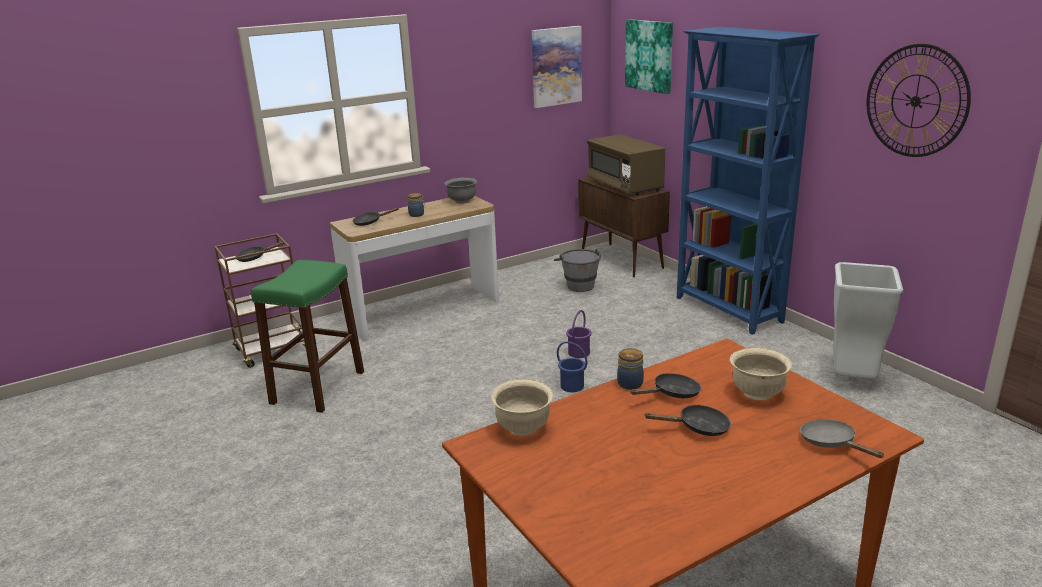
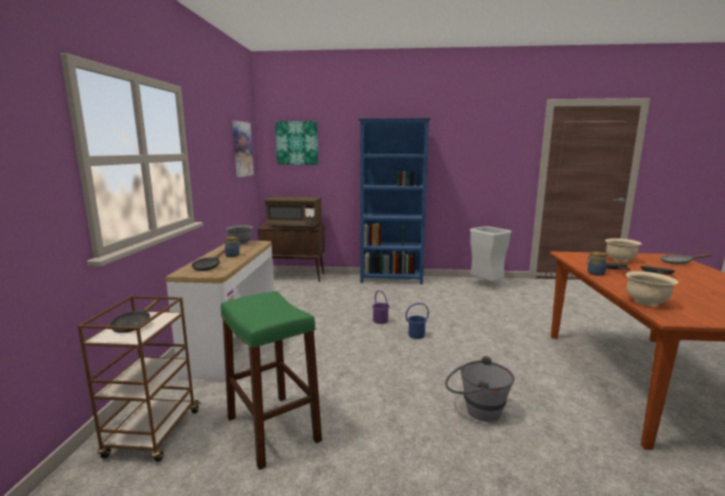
camera: 55 degrees left, 10 degrees down
(578, 284) = (299, 294): grey bucket -> grey bucket (476, 409)
(915, 101) = (483, 148): wall clock -> none

